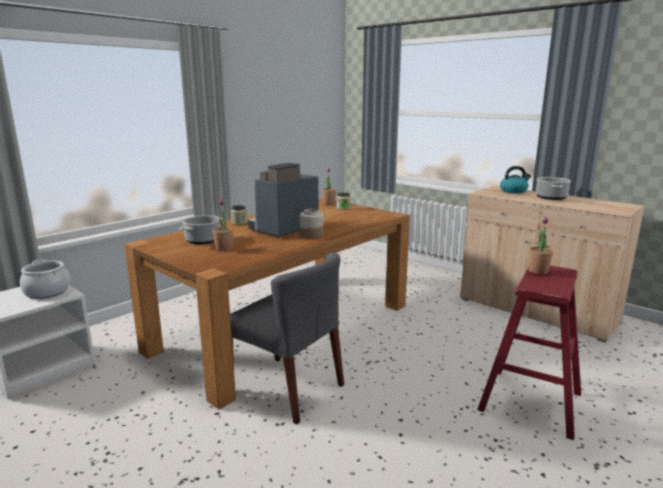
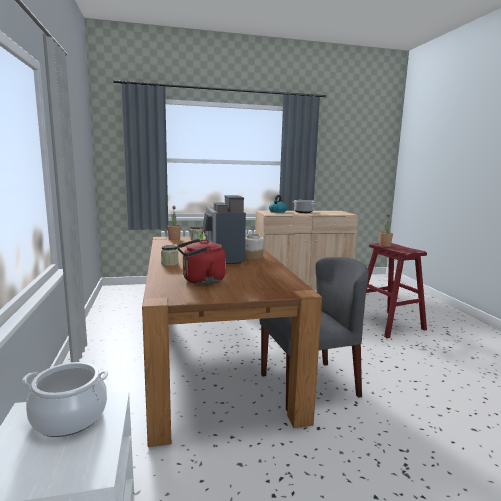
camera: 55 degrees left, 5 degrees down
(203, 240) = (201, 281): cooking pot -> red kettle
(224, 248) = (242, 280): potted plant -> none

